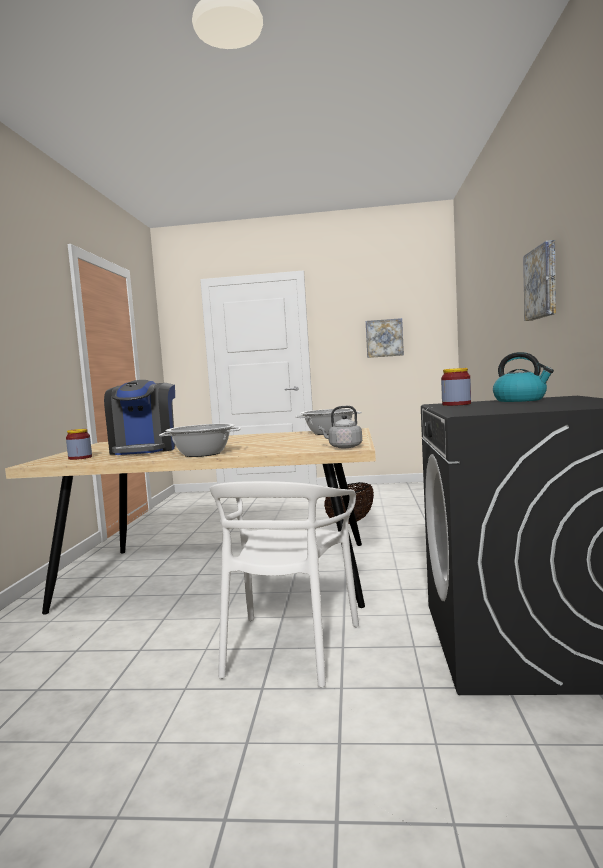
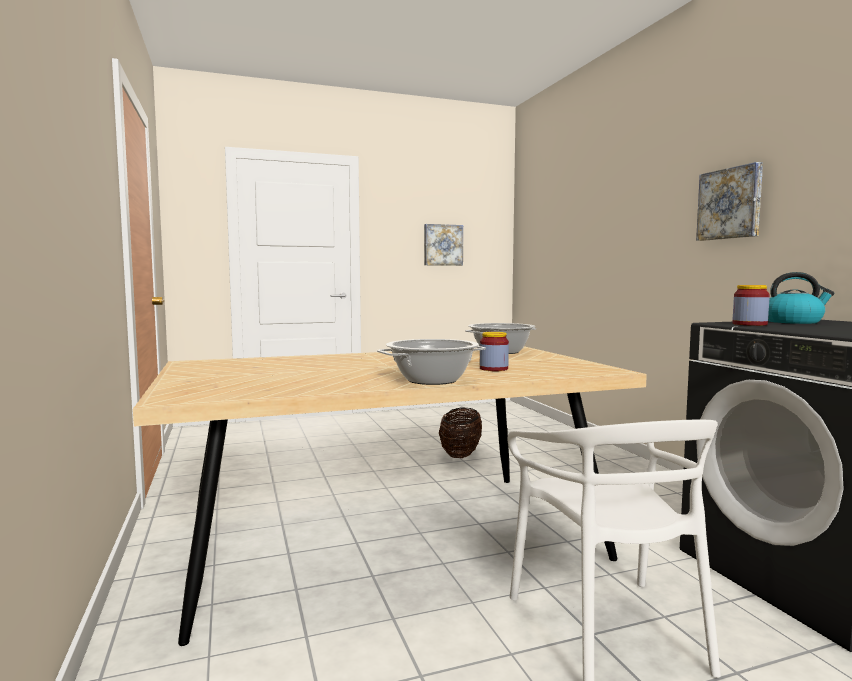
camera: 25 degrees left, 0 degrees up
(80, 458) = (233, 387): jar -> jar (493, 369)
(145, 450) = (309, 374): coffee machine -> none
(343, 447) = (596, 370): grey kettle -> none

